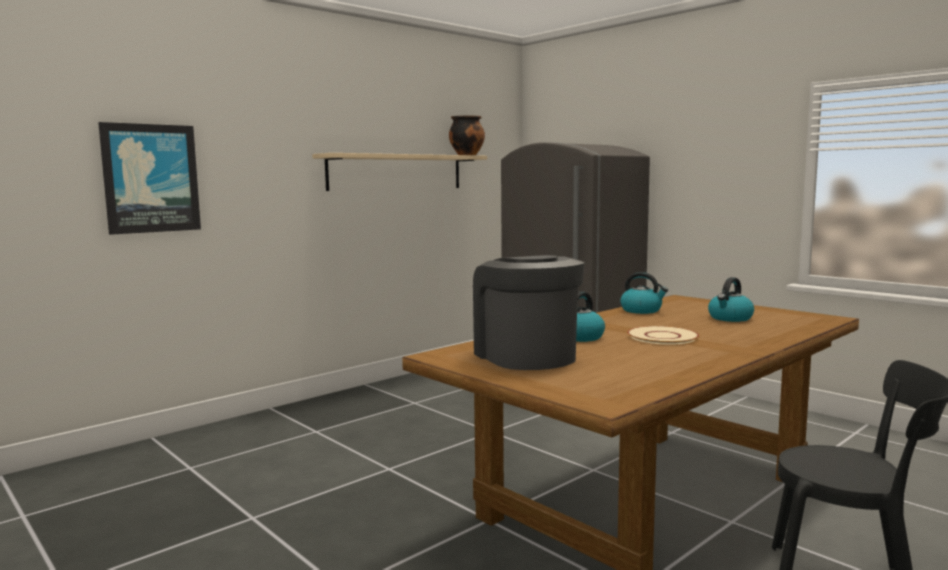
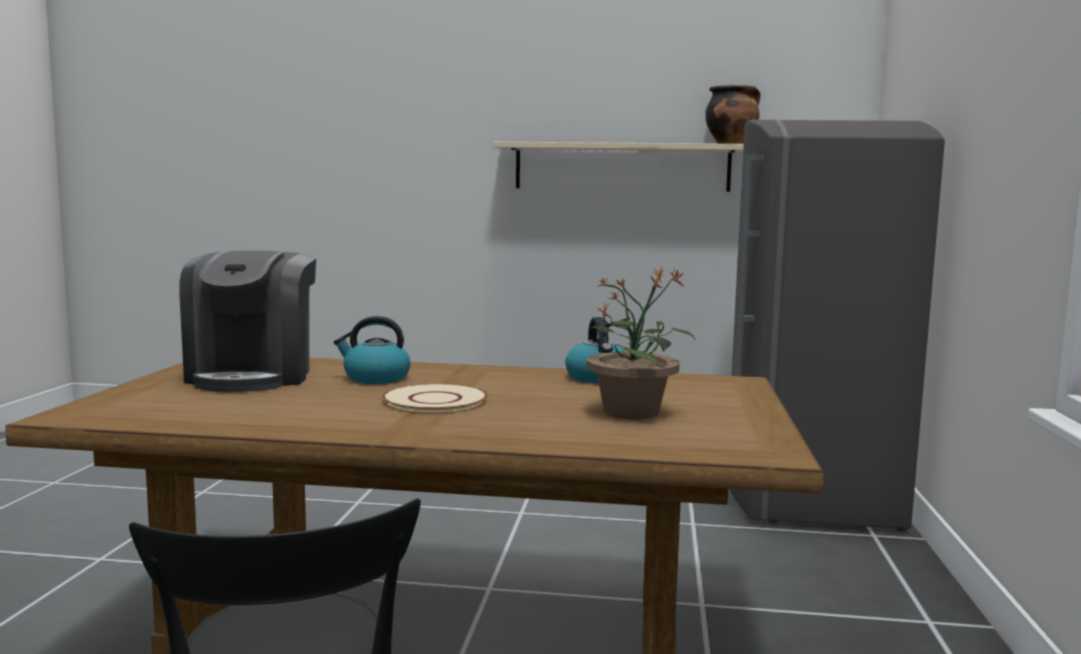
camera: 50 degrees right, 0 degrees up
(151, 178) = (327, 169): picture -> none
(526, 356) = (253, 376): coffee machine -> coffee machine turned 150 degrees clockwise
(730, 318) = (632, 412): kettle -> potted plant

